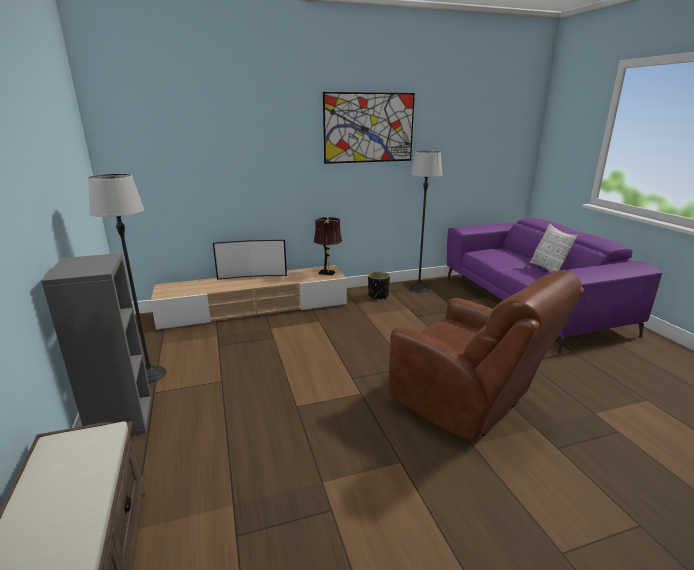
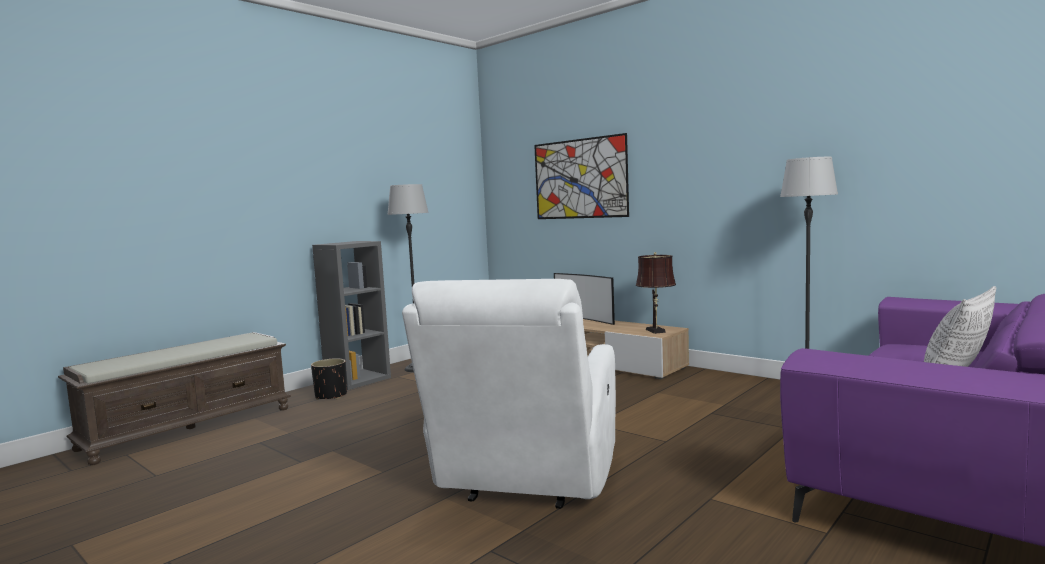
camera: 60 degrees right, 15 degrees down
(369, 128) = (739, 133): picture -> picture (579, 179)
(378, 296) = (723, 385): black planter -> black planter (331, 396)
(468, 405) = (525, 482): brown armchair -> white armchair

